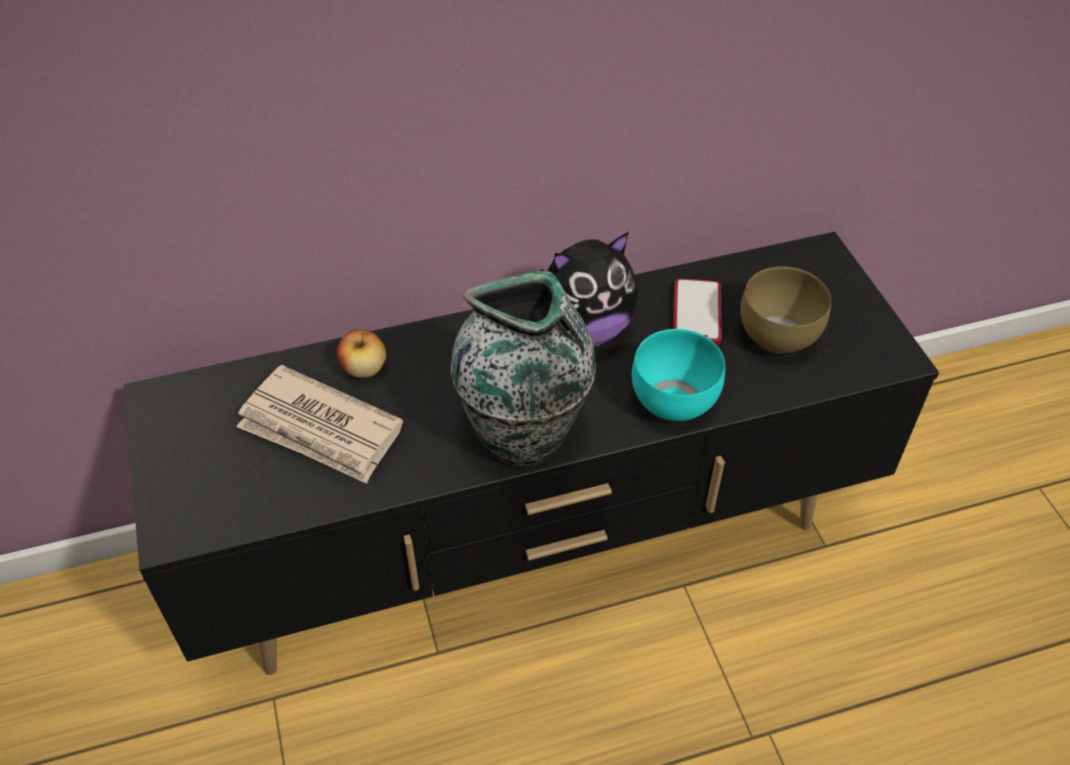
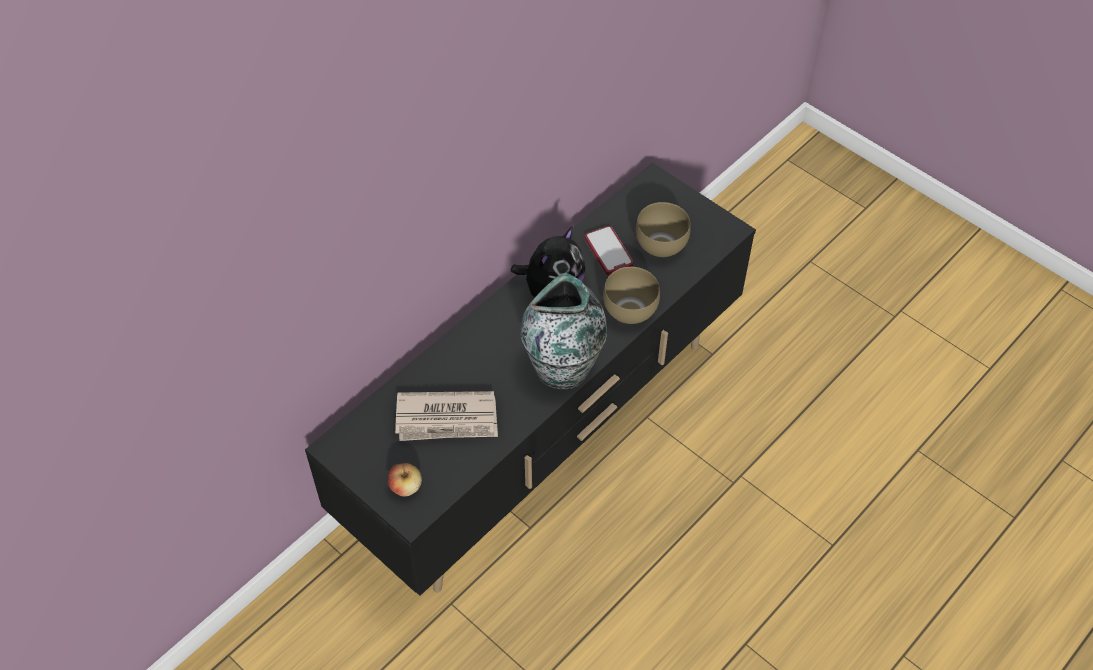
camera: 30 degrees left, 5 degrees up
(364, 368) = (443, 372): apple -> apple (406, 487)
(676, 404) = (632, 312): turquoise bowl -> brown bowl

